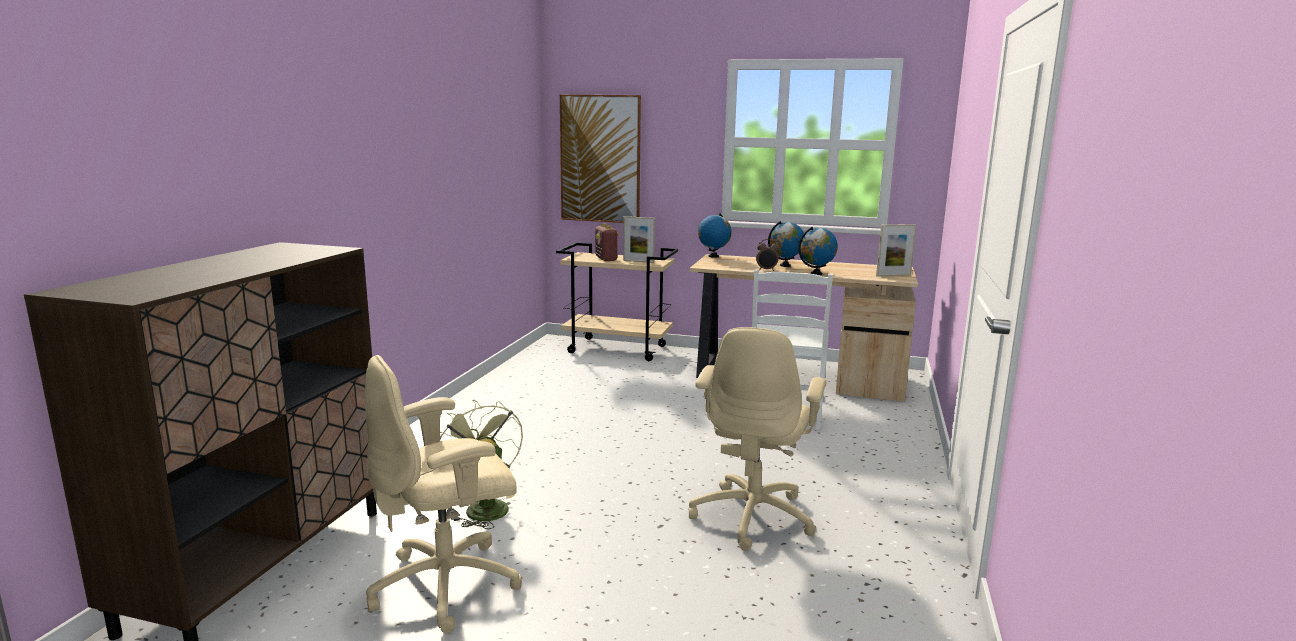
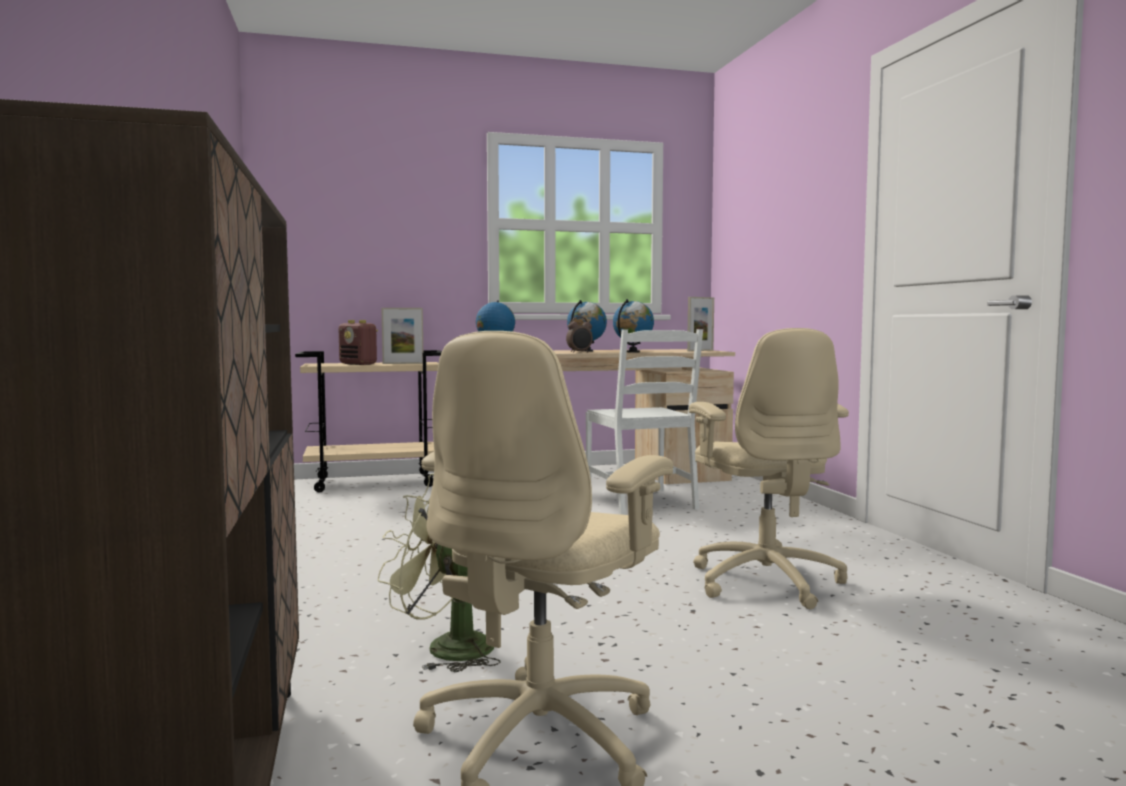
camera: 30 degrees left, 10 degrees down
(600, 159) = (332, 243): picture -> none

